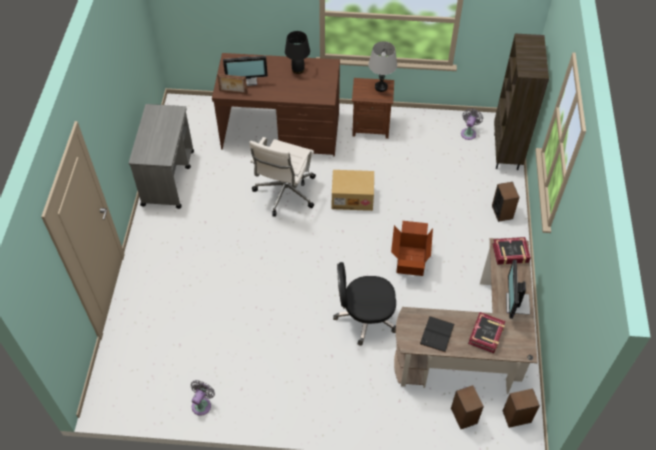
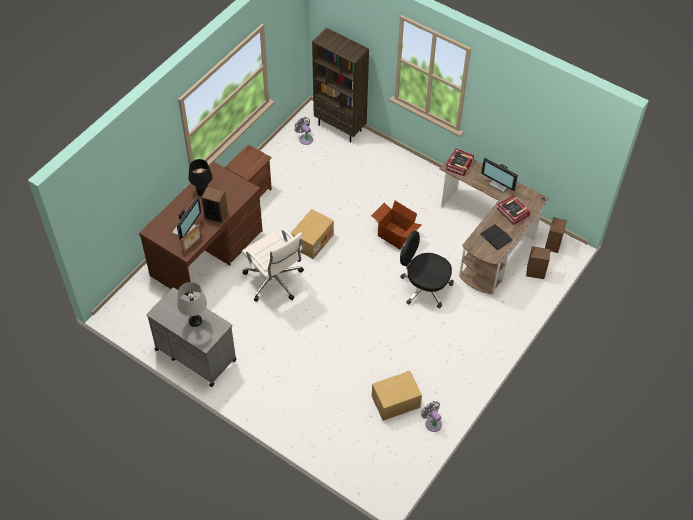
camera: 60 degrees left, 0 degrees up
(208, 359) = (395, 402): none -> cardboard box
(365, 317) = (424, 287): black office chair -> black office chair turned 90 degrees clockwise
(381, 87) = (249, 155): grey table lamp -> grey table lamp (195, 321)
(502, 212) = (391, 161): speaker -> speaker (216, 215)

